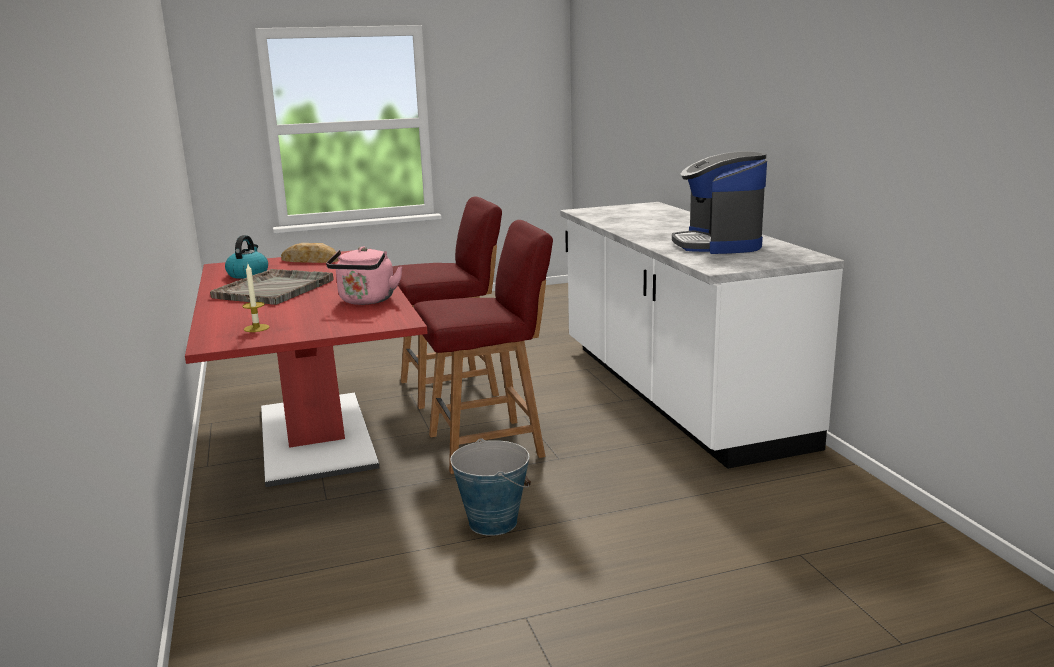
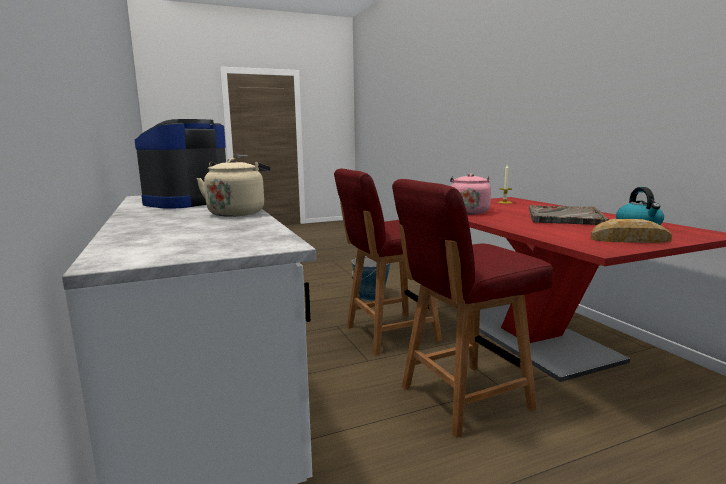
camera: 175 degrees right, 5 degrees down
(635, 230) = (237, 213): none -> beige kettle
(718, 244) = (186, 202): coffee machine -> coffee machine turned 135 degrees counterclockwise

